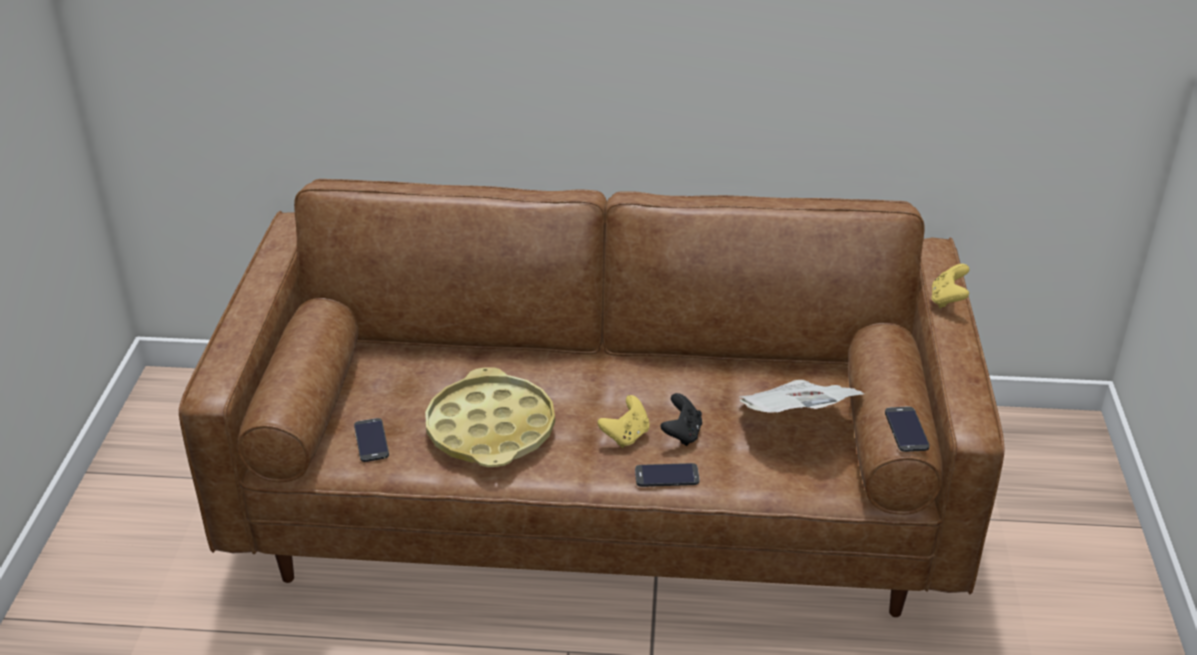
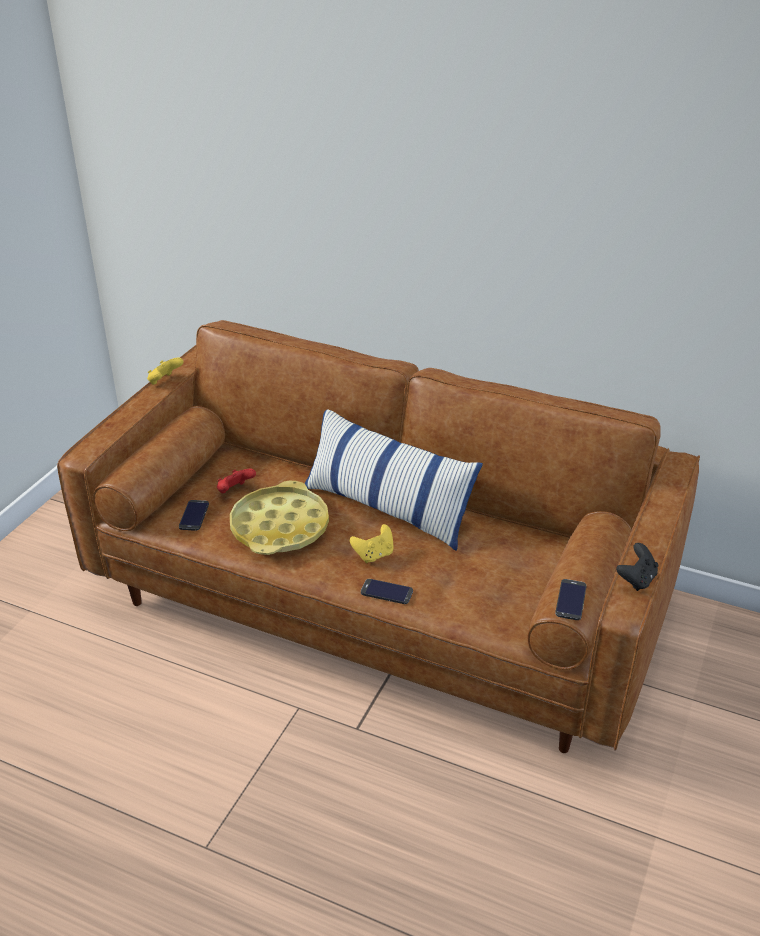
camera: 20 degrees right, 0 degrees up
(405, 398) = (235, 491): none -> red game controller
(607, 376) = (387, 507): none -> pillow
(682, 434) = (416, 563): black game controller -> black game controller (636, 579)
(796, 421) = (512, 575): newspaper -> none
(947, 300) = (662, 504): yellow game controller -> yellow game controller (165, 381)

